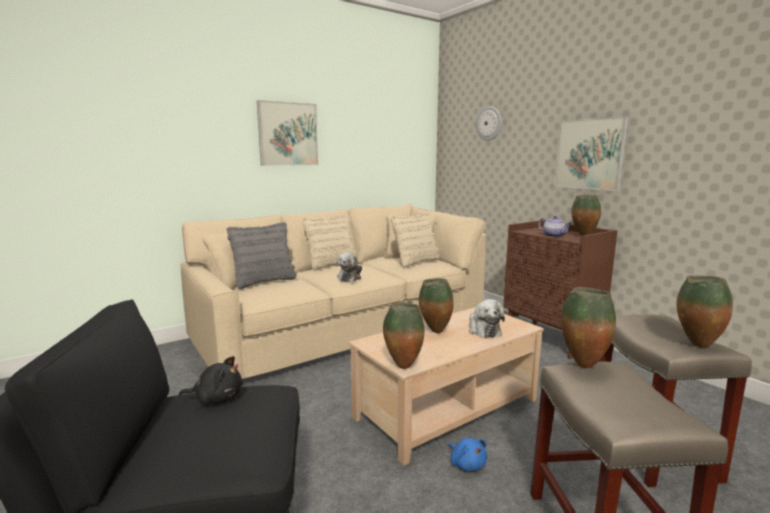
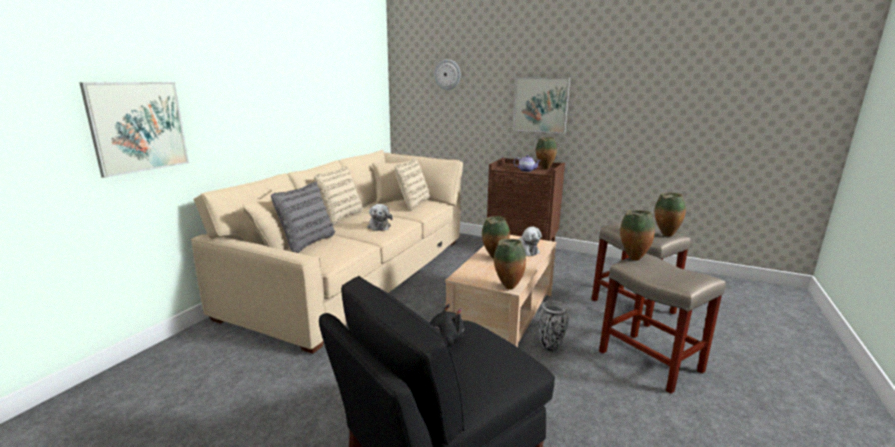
camera: 30 degrees left, 5 degrees up
(288, 134) = (277, 86): picture -> picture (138, 127)
(467, 464) = (550, 346): blue plush toy -> vase

